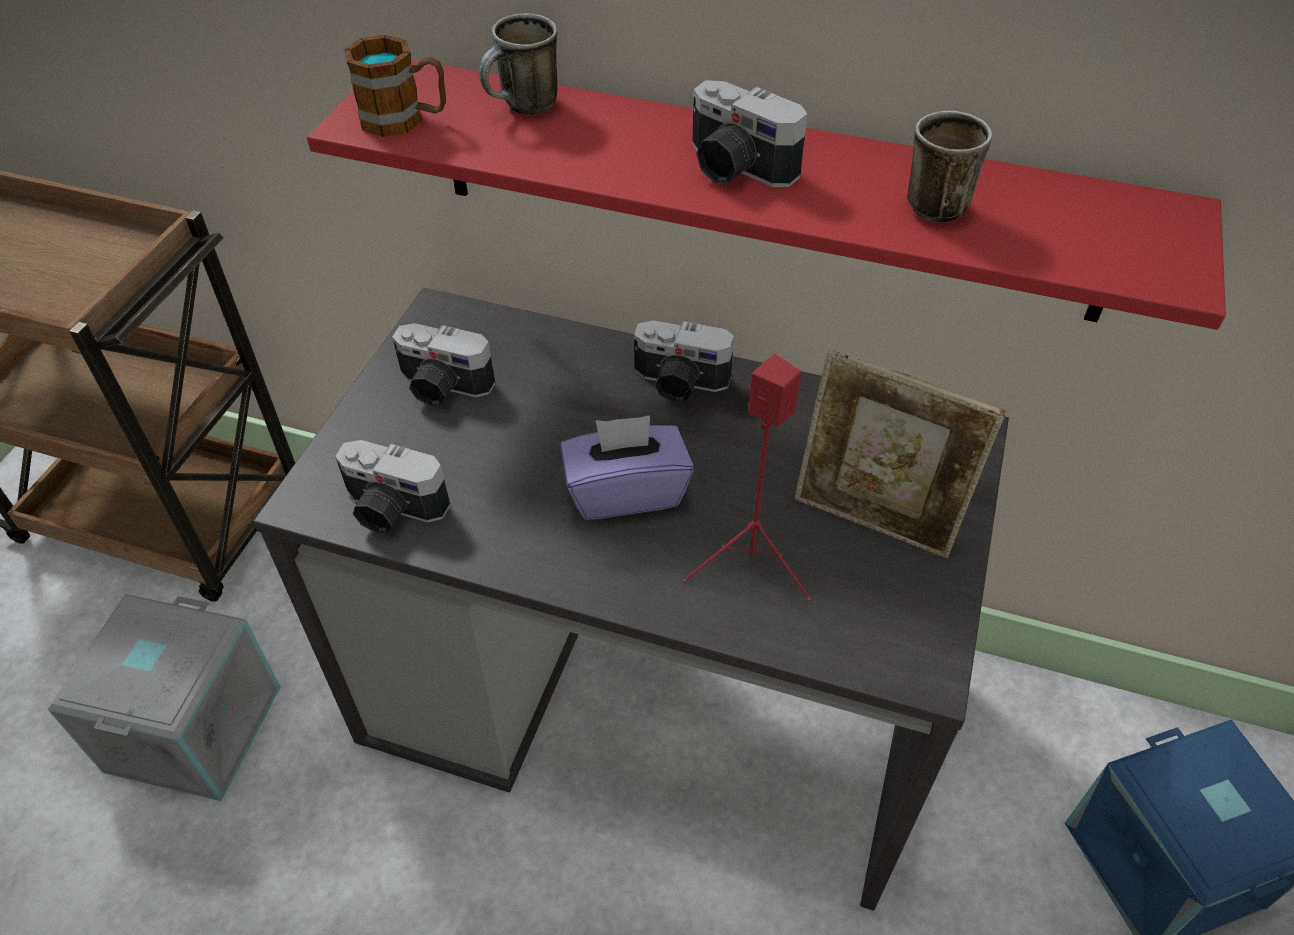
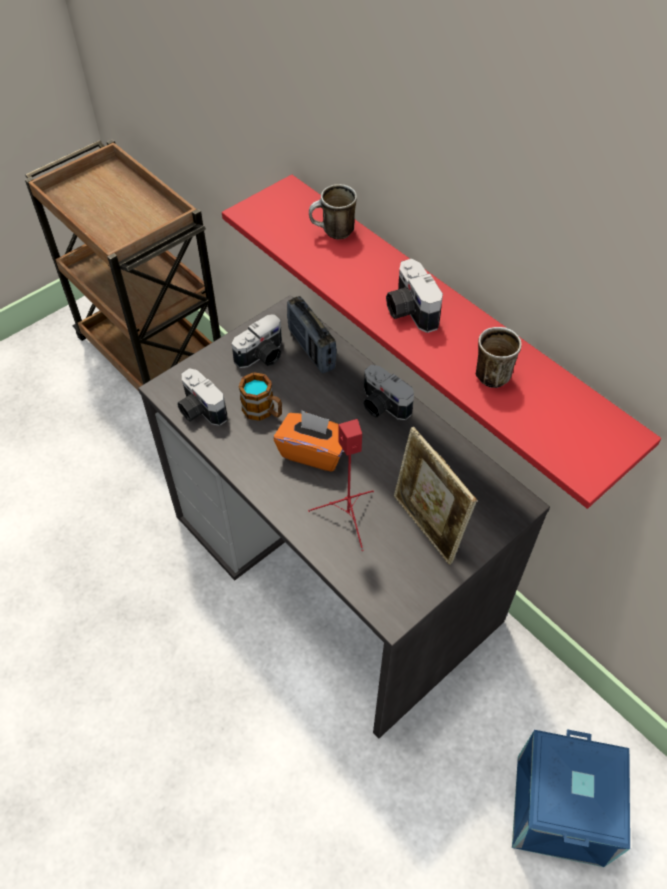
camera: 30 degrees right, 5 degrees up
(192, 727) = (109, 471): grey storage box -> none
(405, 120) = (272, 218): mug -> mug (263, 411)
(442, 387) = (263, 356): camera -> camera turned 90 degrees counterclockwise
(513, 348) = (311, 349): none -> radio
(626, 491) = (313, 452): purple tissue box -> orange tissue box

